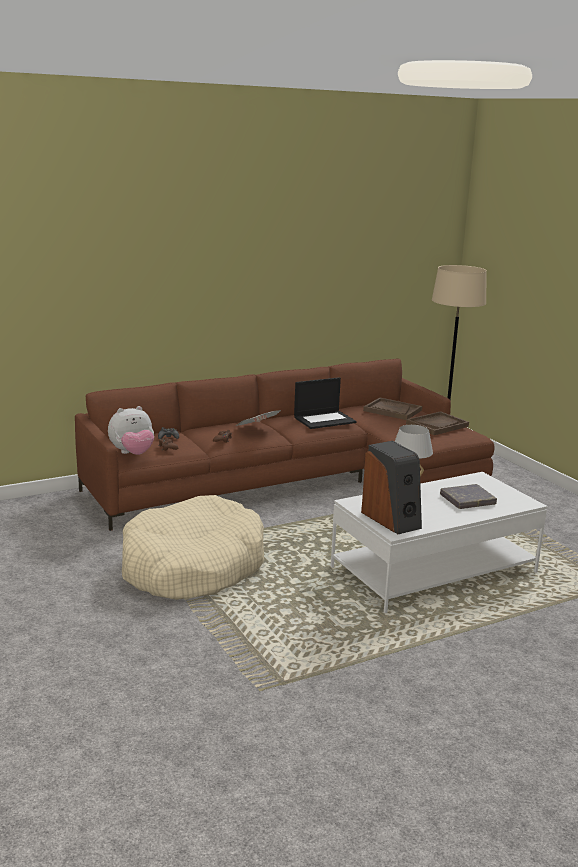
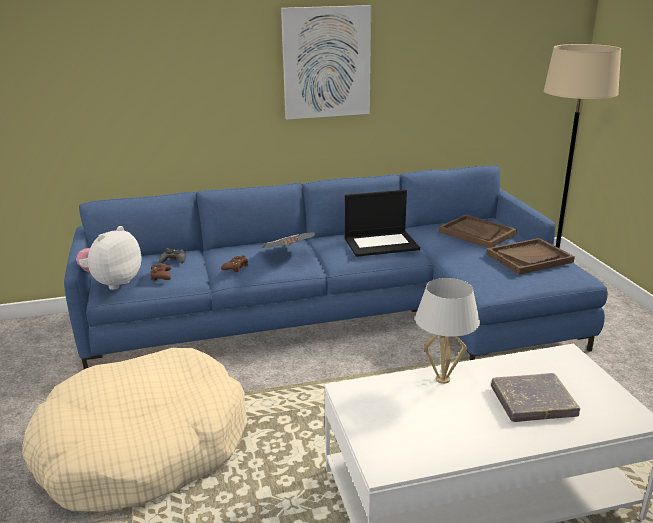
camera: 15 degrees right, 5 degrees up
(132, 454) = (113, 283): plush toy -> plush toy turned 135 degrees clockwise
(272, 278) = (326, 62): none -> picture
(295, 481) = (346, 316): brown sofa -> blue sofa
(391, 519) = (393, 435): speaker -> none

